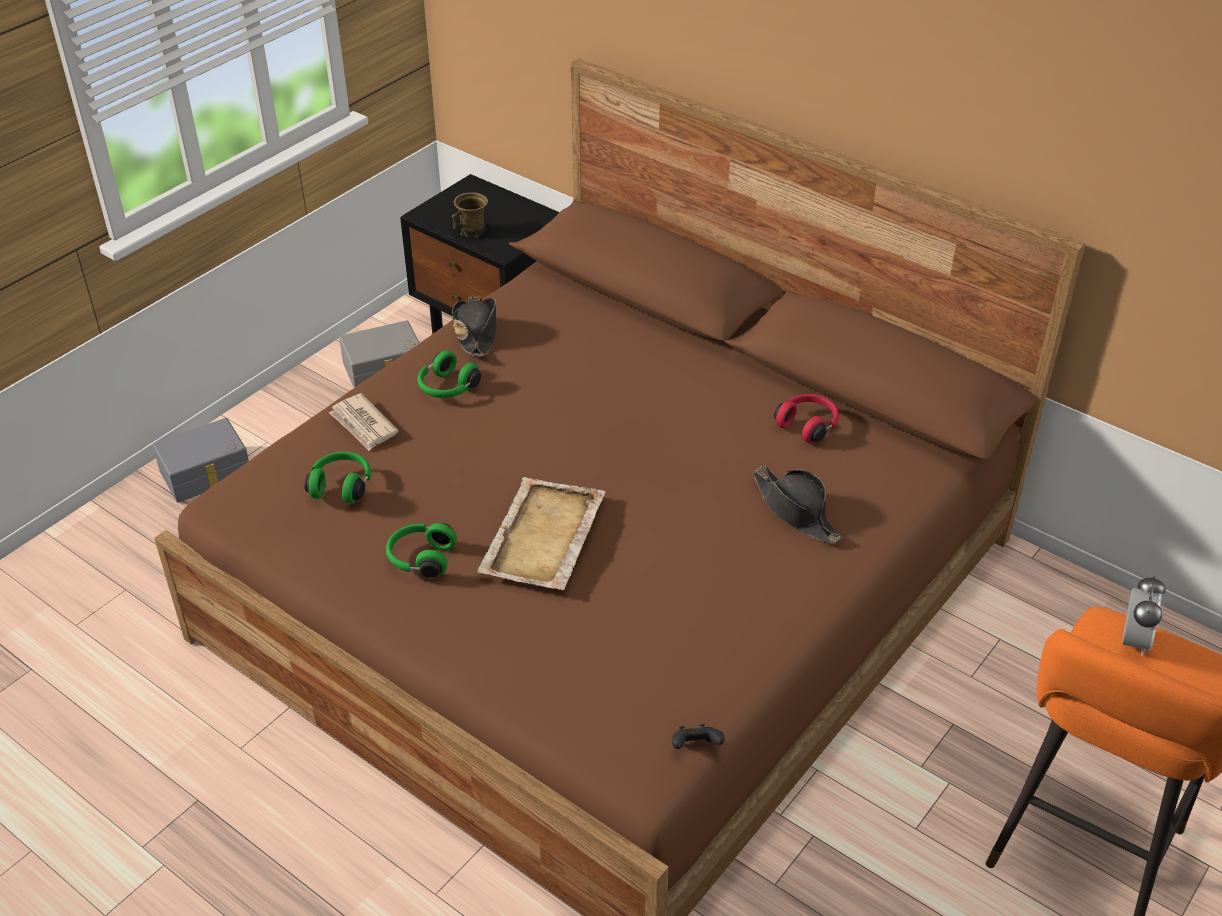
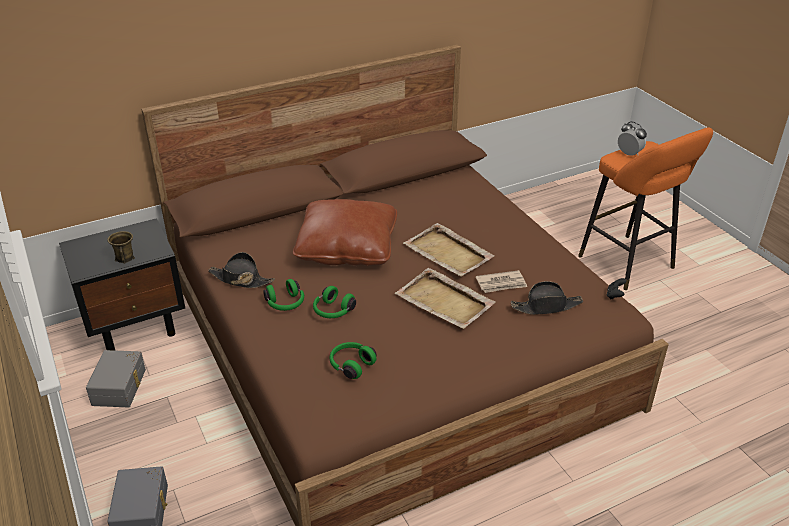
camera: 65 degrees left, 5 degrees down
(363, 425) = (294, 345): newspaper -> newspaper (501, 284)
(420, 558) = (432, 351): green headphones -> green headphones (333, 311)
(614, 399) = (347, 248): none -> brown pillow
(674, 506) = (448, 253): none -> beige tray
(796, 511) = (475, 220): black hat -> black hat (546, 306)
(808, 425) = (416, 197): red headphones -> none

